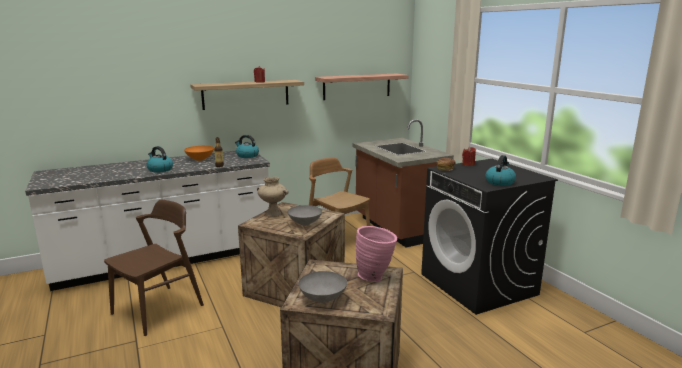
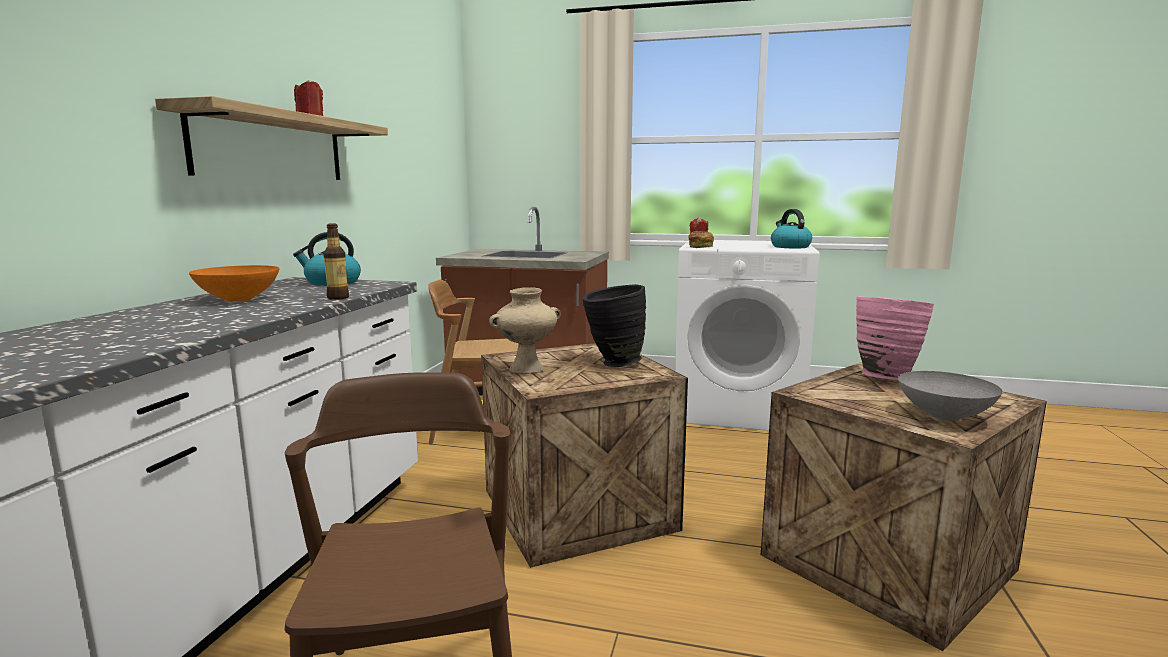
camera: 50 degrees left, 5 degrees down
(160, 169) = (197, 324): kettle -> none
(304, 223) = (612, 364): grey bowl -> black vase
(357, 86) = (418, 157): shelf -> none
(479, 284) = (739, 408): black washing machine -> white washing machine

